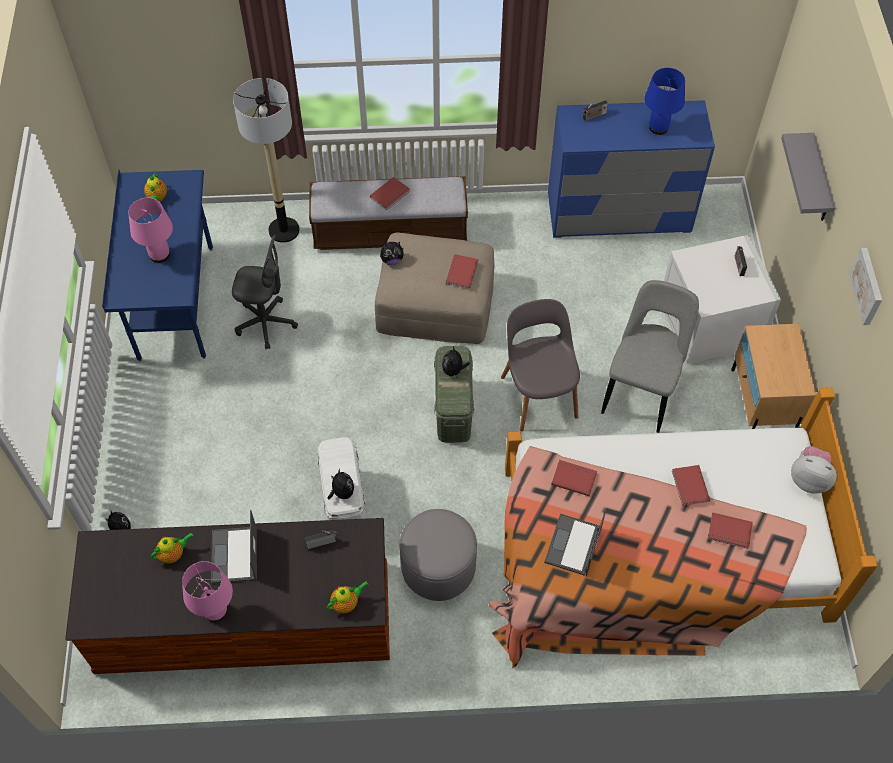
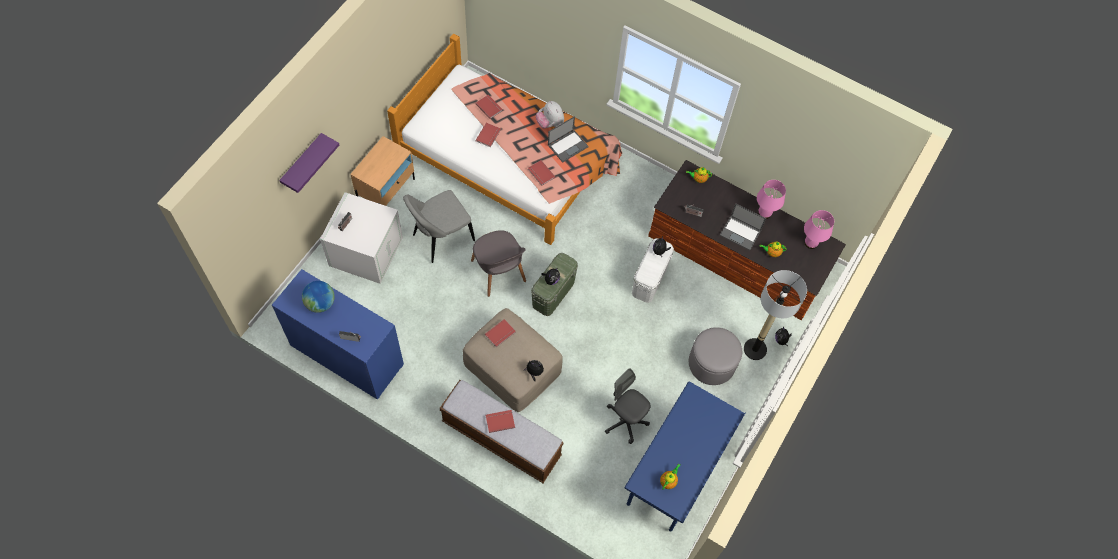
camera: 150 degrees left, 5 degrees up
(159, 254) = (690, 432): pink table lamp -> pink table lamp (811, 243)
(235, 556) = (740, 233): laptop -> laptop turned 90 degrees clockwise
(283, 230) = (570, 488): floor lamp -> floor lamp (755, 349)
(438, 566) = (623, 218): grey ottoman -> grey ottoman (711, 363)
(539, 394) = (498, 272): grey chair -> grey chair turned 45 degrees counterclockwise
(658, 128) = (320, 303): blue table lamp -> globe
(809, 479) = (426, 106): plush toy -> plush toy (550, 123)
(820, 181) = (302, 162): grey shelf -> purple shelf
(868, 286) = (363, 73): picture -> none

